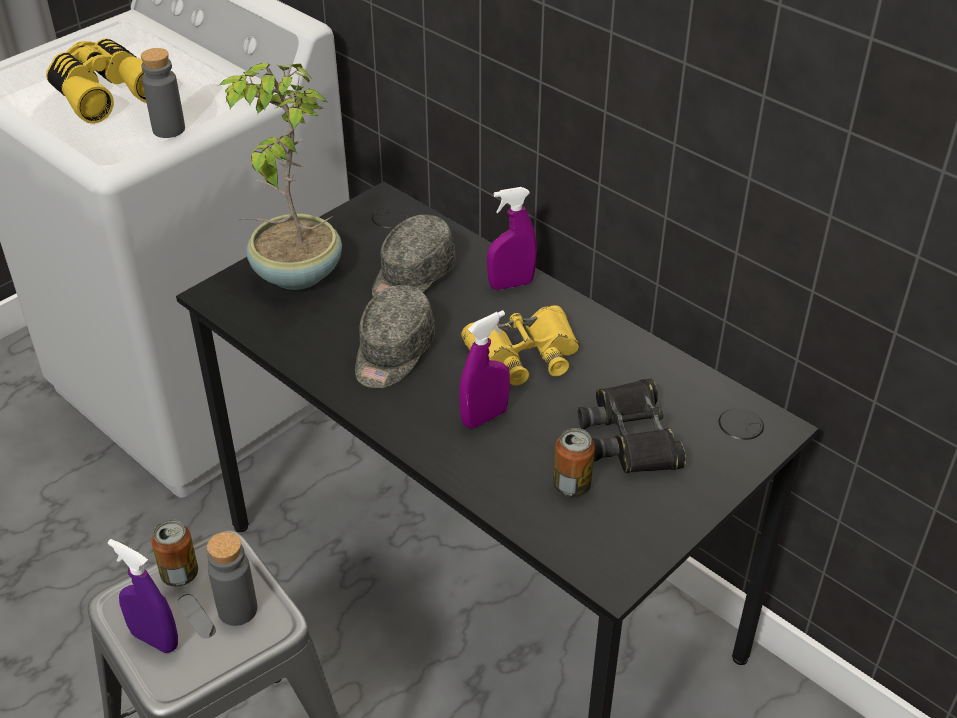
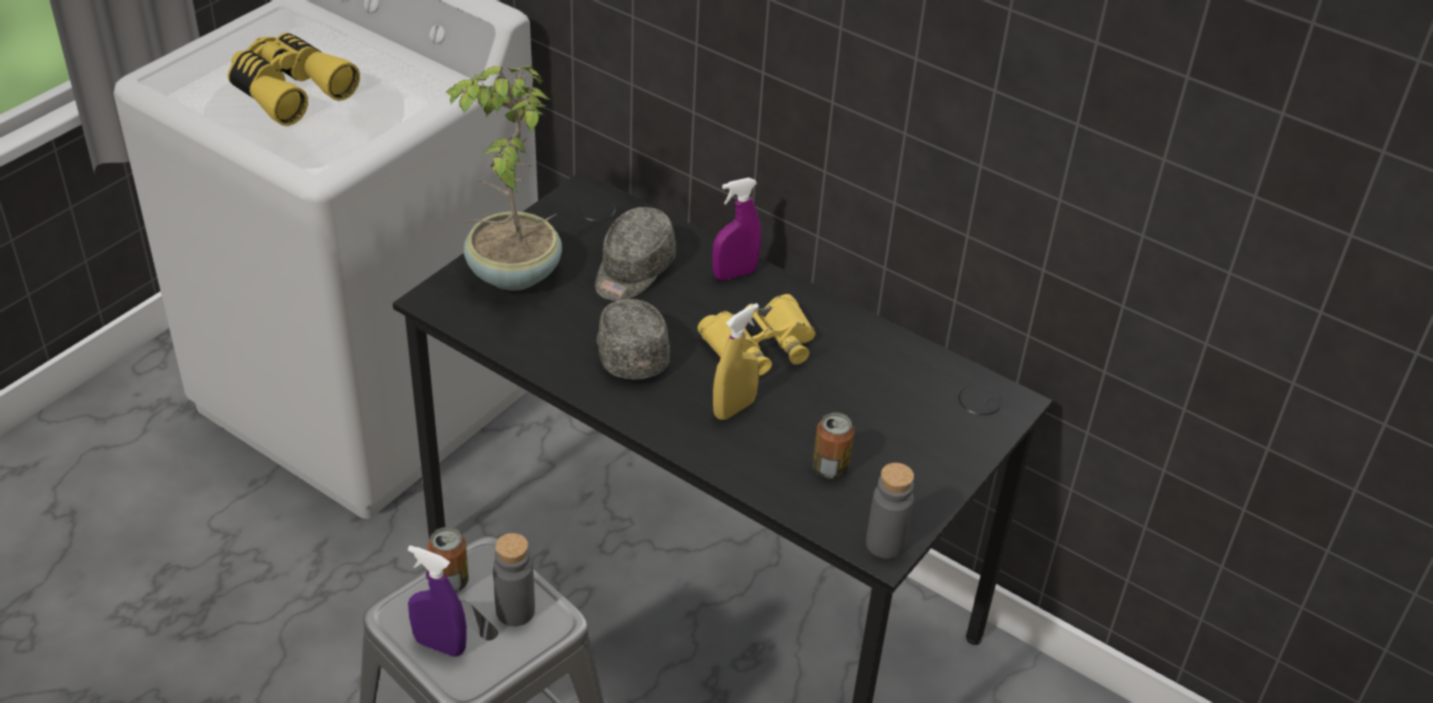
camera: 10 degrees left, 0 degrees up
(169, 129) = (370, 129): grey bottle -> grey bottle (885, 544)
(392, 353) = (630, 350): grey cap -> grey cap turned 150 degrees clockwise
(484, 417) = (734, 408): purple spray bottle -> yellow spray bottle
(630, 436) = (878, 418): black binoculars -> none

